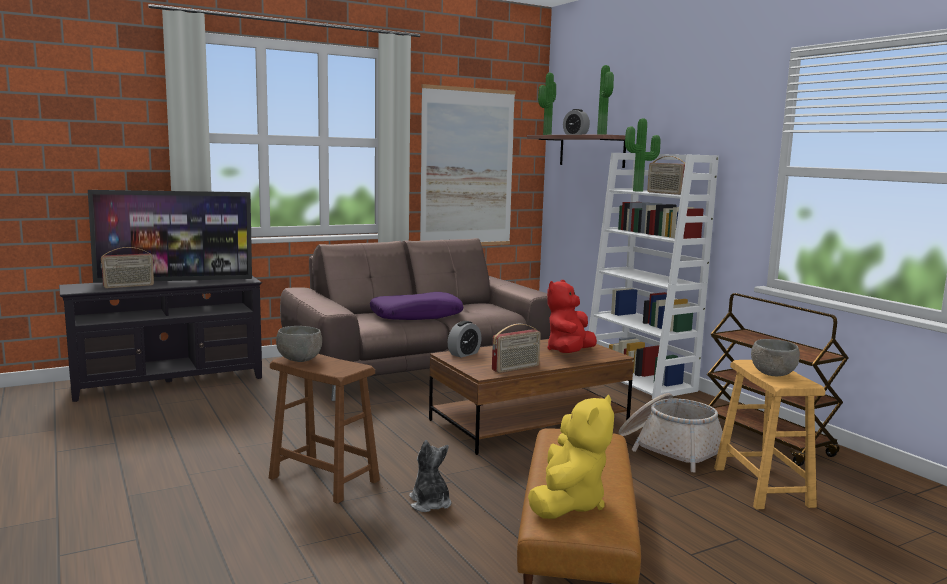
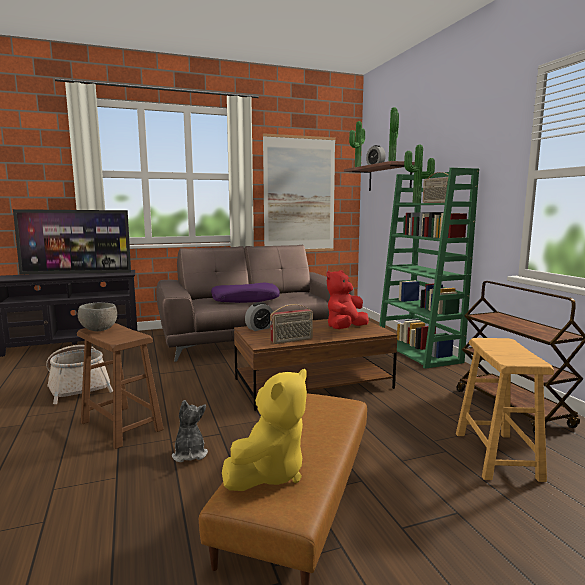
camera: 10 degrees right, 0 degrees up
(129, 286) = (40, 276): radio -> none
(640, 380) = (419, 352): white bookcase -> green bookcase
(669, 449) = (421, 413): basket -> basket (78, 386)
(772, 374) = (503, 352): grey bowl -> none

